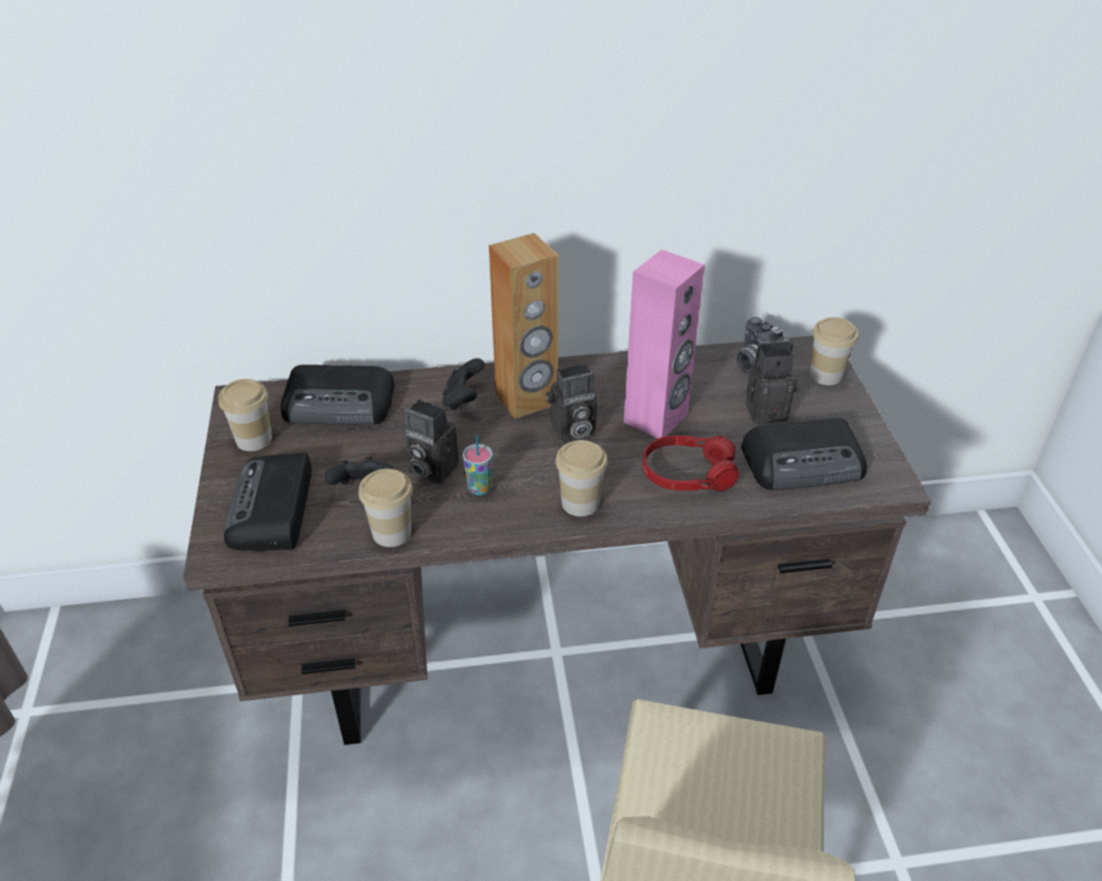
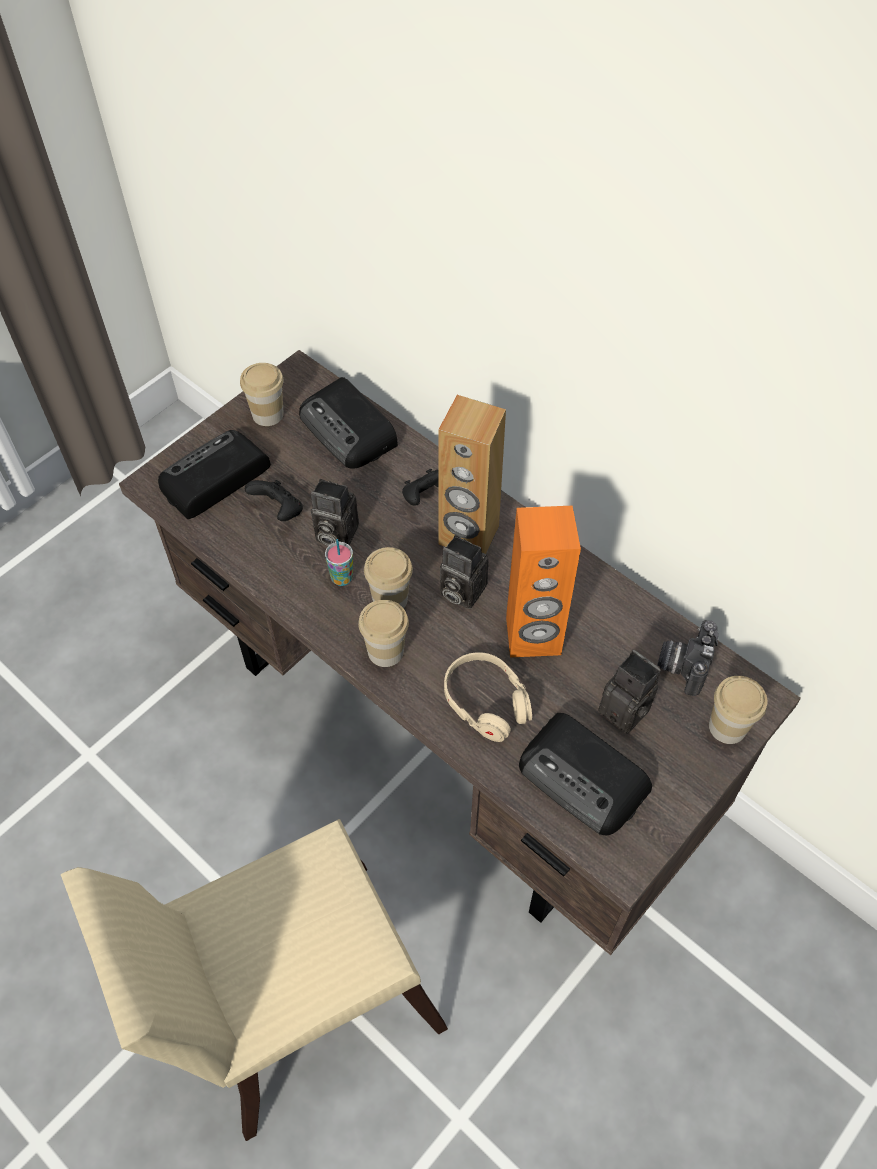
camera: 50 degrees right, 15 degrees up
(391, 532) = (252, 560): cup -> cup (390, 599)
(430, 469) = (334, 534): camera -> camera turned 60 degrees counterclockwise
(656, 419) = (533, 637): pink speaker -> orange speaker
(688, 474) = (486, 702): red headphones -> beige headphones

